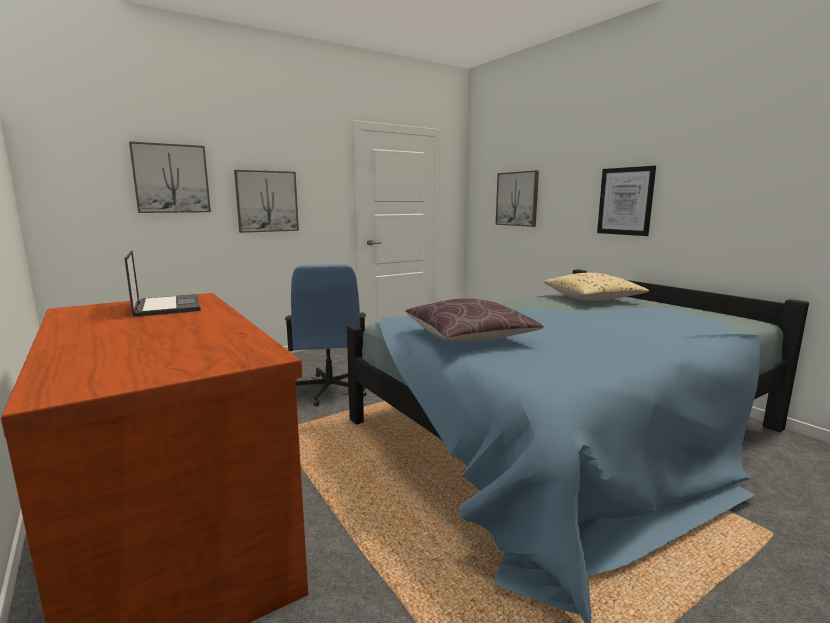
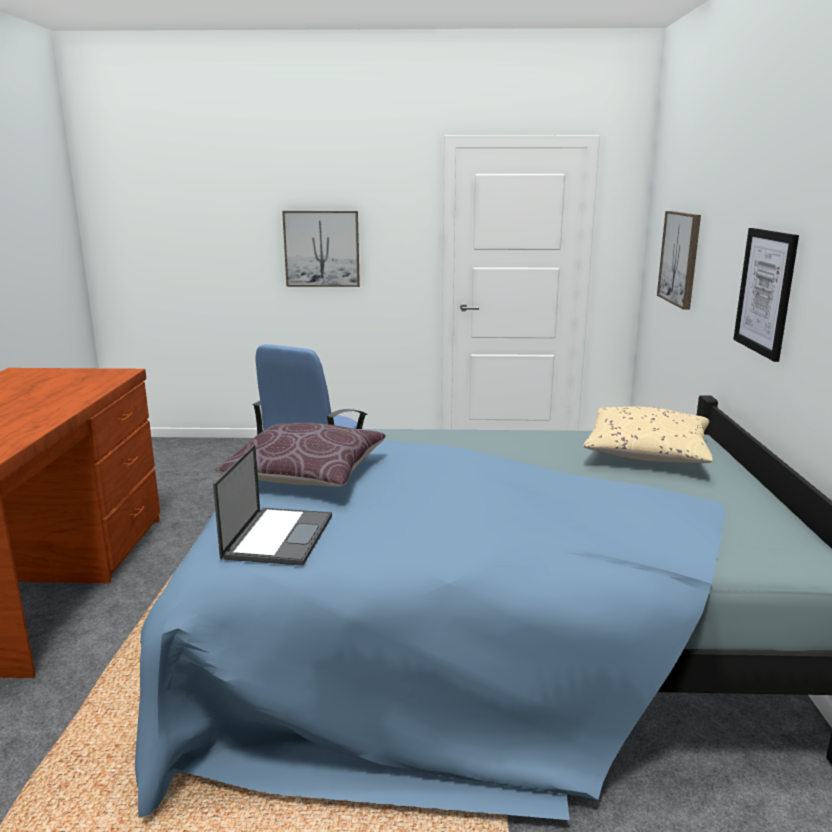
camera: 35 degrees right, 5 degrees up
(167, 306) = (73, 381): laptop -> laptop (278, 536)
(171, 178) = (215, 223): picture -> none

